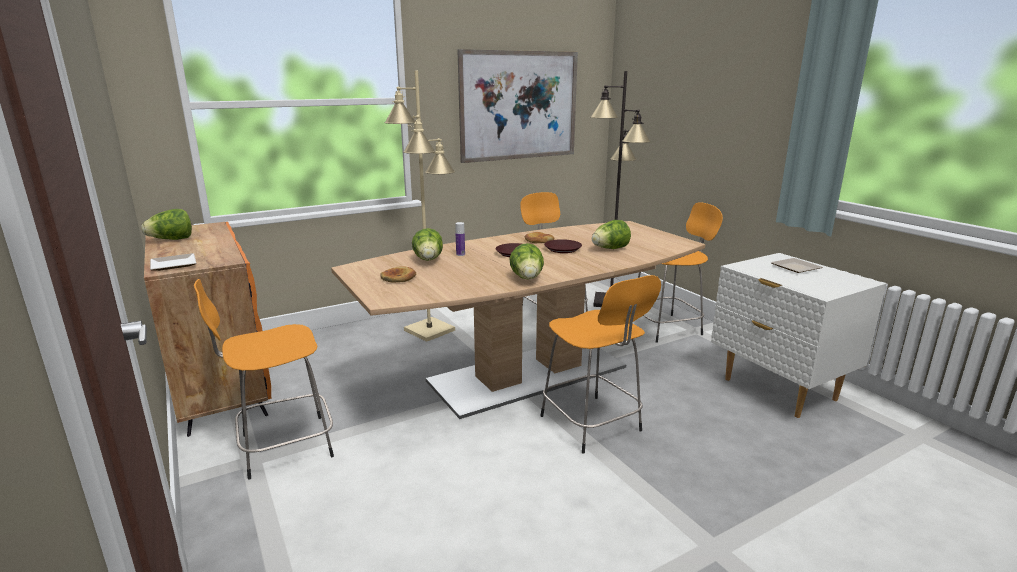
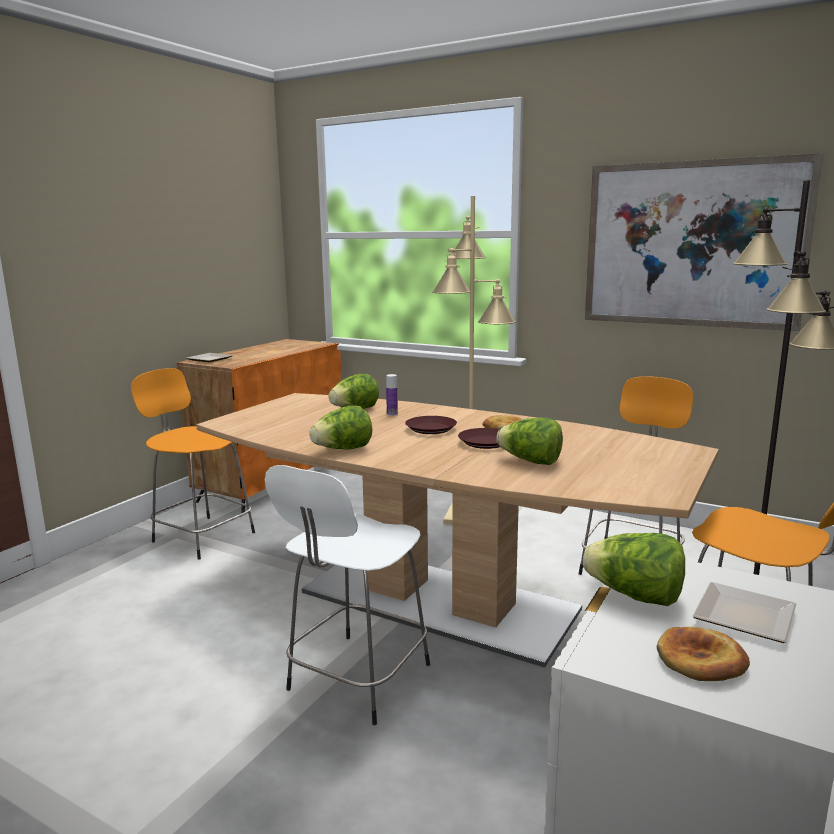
camera: 60 degrees right, 5 degrees down
(172, 240) = (269, 346): lettuce -> lettuce (635, 596)
(398, 278) = (288, 413): bread -> bread (700, 660)
(592, 425) = (356, 680): orange stool -> white stool

